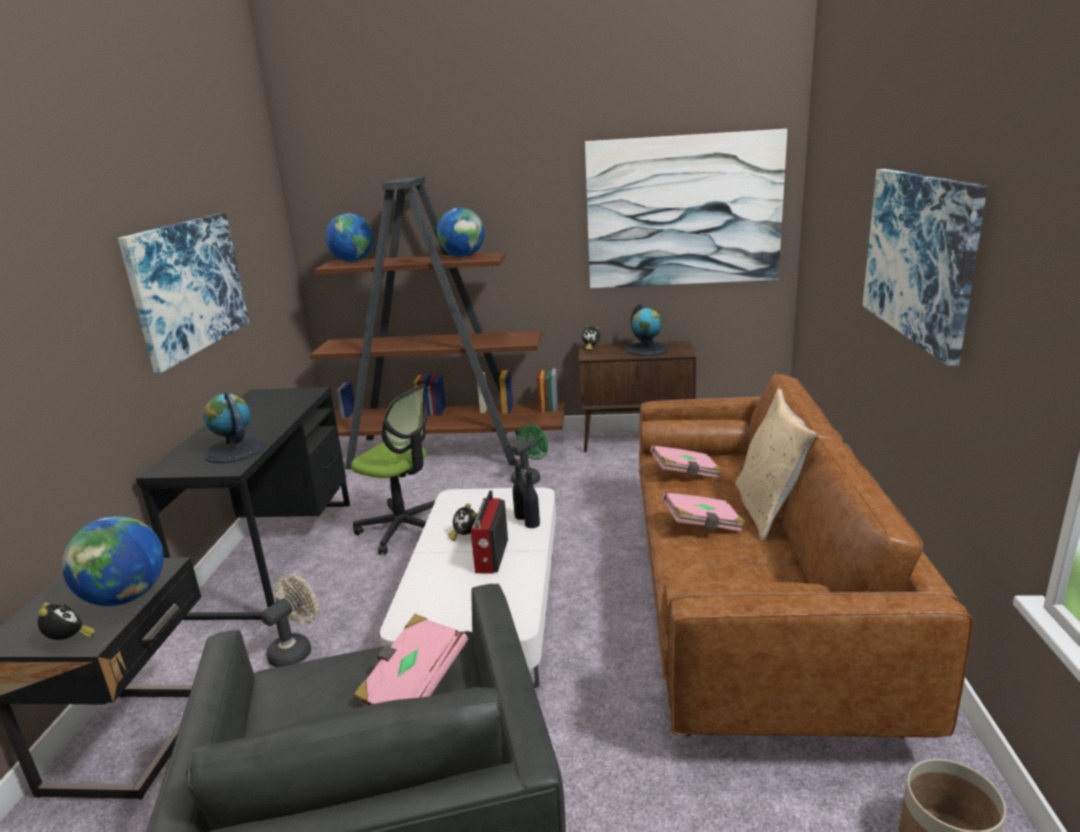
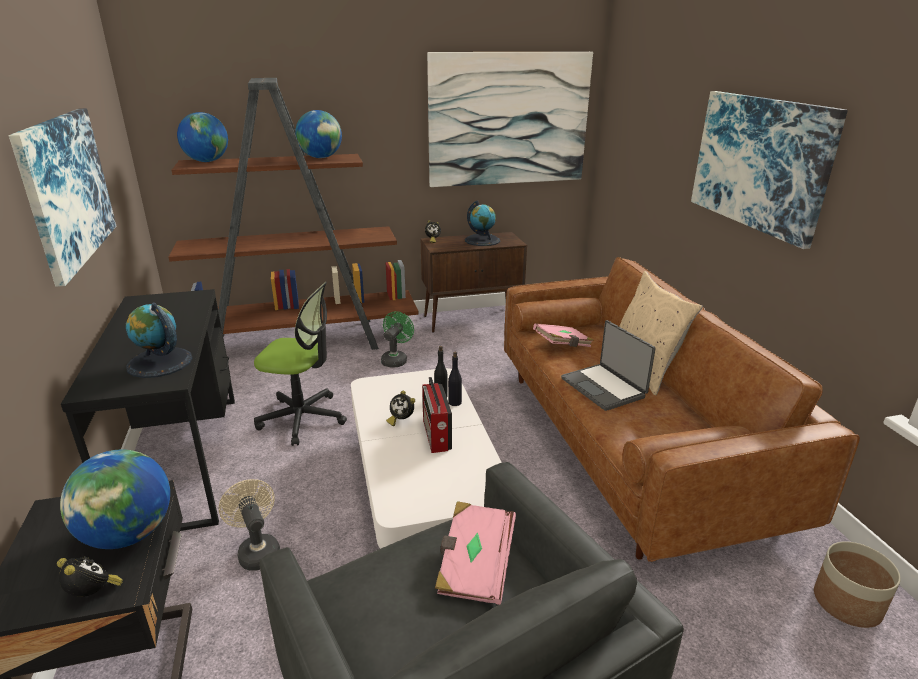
camera: 20 degrees left, 5 degrees up
(295, 650) = (257, 550): beige fan -> beige fan turned 45 degrees counterclockwise
(702, 525) = (604, 387): pink book -> laptop

